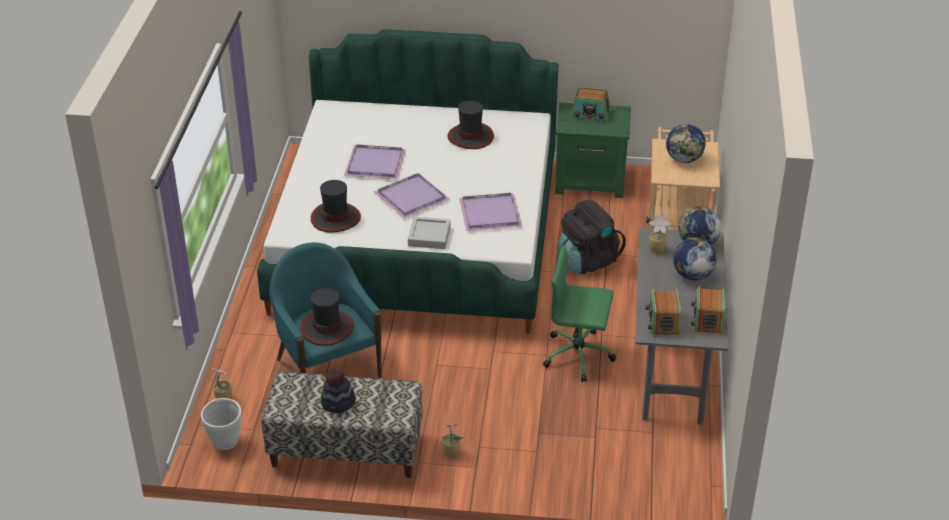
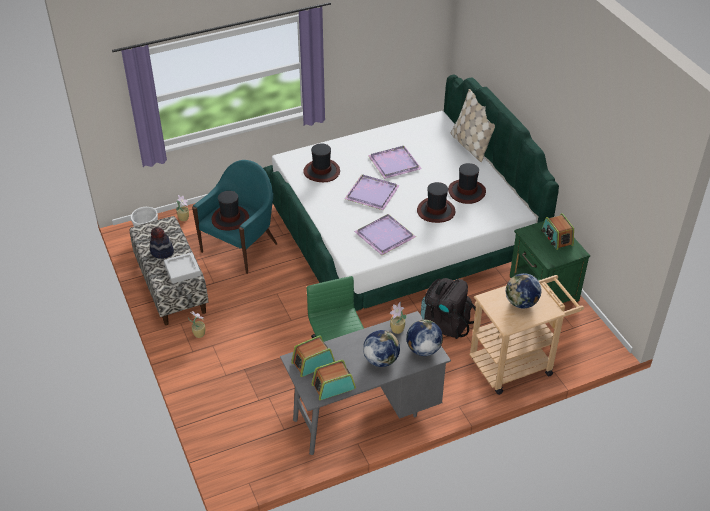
camera: 60 degrees right, 5 degrees up
(398, 105) = (471, 146): none -> beige pillow
(429, 236) = (336, 218): grey tray -> grey tray (182, 270)
(482, 167) = (436, 211): none -> hat

